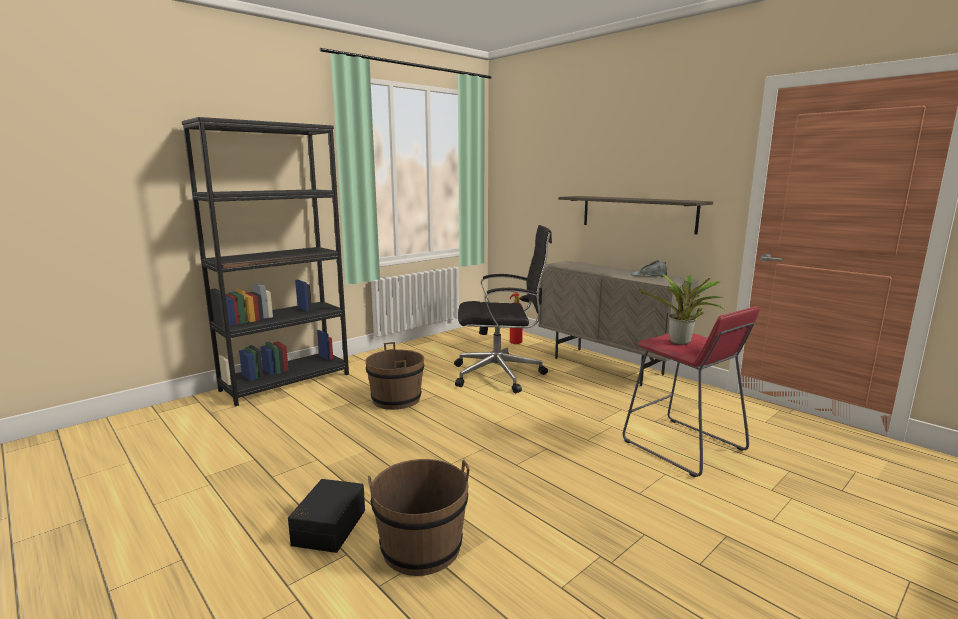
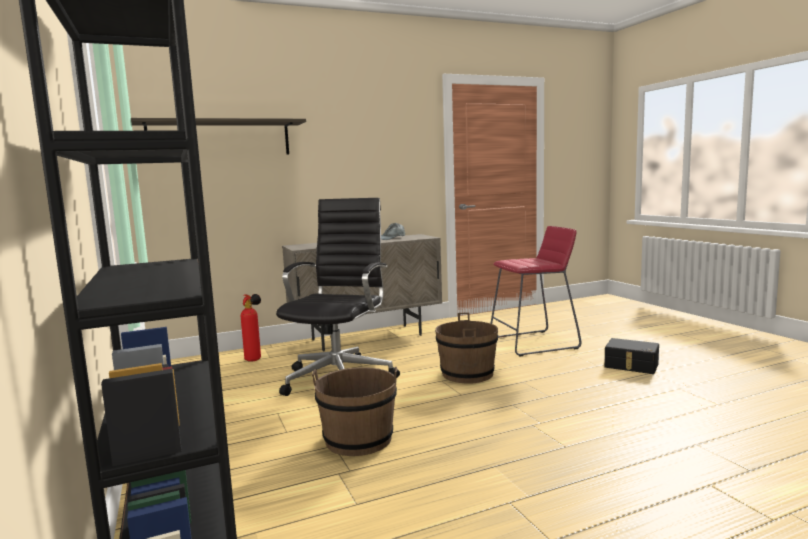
camera: 70 degrees left, 5 degrees down
(327, 526) = (665, 495): black storage box -> black storage box (631, 366)
(421, 547) = (688, 447): brown bucket -> brown bucket (467, 374)
(637, 213) = (354, 185): shelf -> shelf (219, 139)
(681, 343) = (533, 262): potted plant -> none

